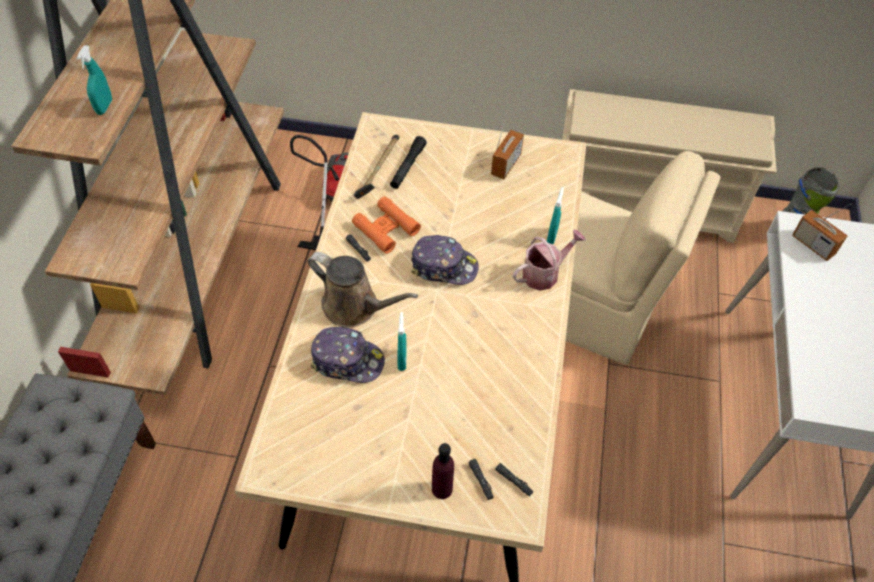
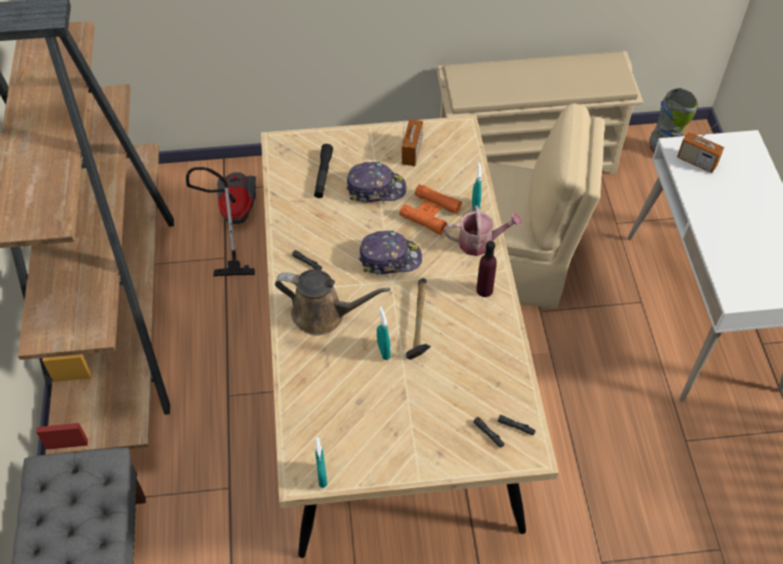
camera: 15 degrees left, 0 degrees up
(104, 107) = (54, 186): turquoise spray bottle -> turquoise spray bottle (322, 476)
(347, 360) = (335, 363): cap -> cap (376, 189)
(378, 173) = (298, 187): hammer -> hammer (418, 325)
(386, 229) = (325, 237): orange binoculars -> orange binoculars (430, 213)
(442, 489) = (458, 450): purple bottle -> purple bottle (484, 290)
(544, 273) = (480, 242): watering can -> watering can turned 45 degrees clockwise

